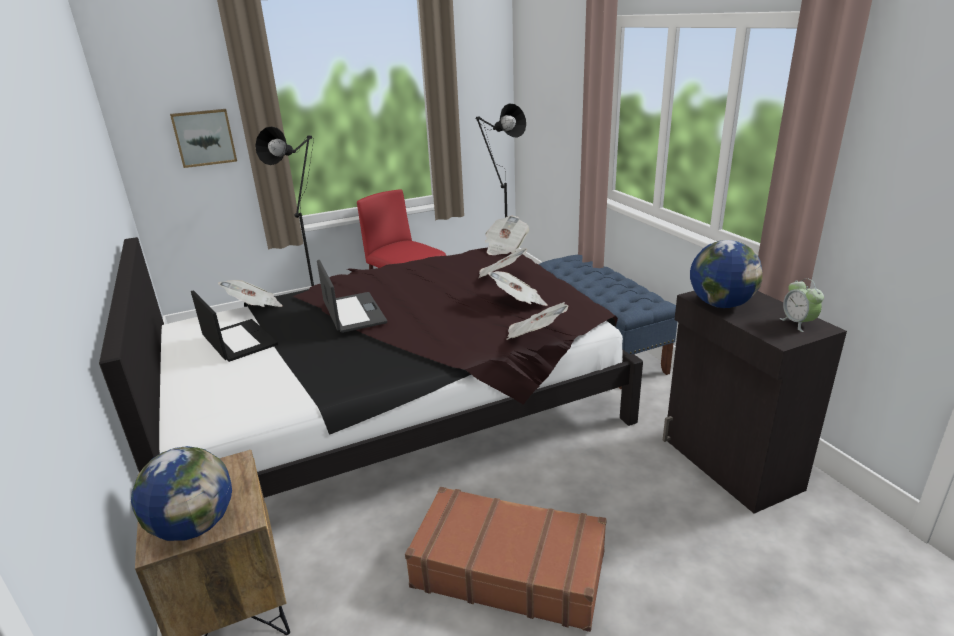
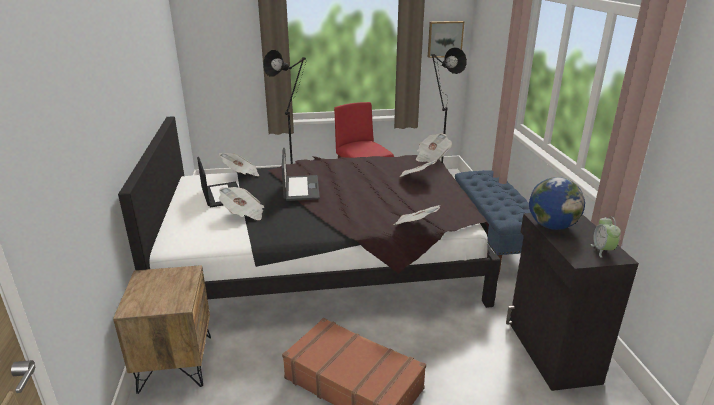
camera: 15 degrees right, 0 degrees up
(194, 526) = (152, 303): globe -> none
(204, 137) = (236, 51): picture -> picture (445, 39)
(518, 302) = (418, 200): newspaper -> newspaper (243, 214)

